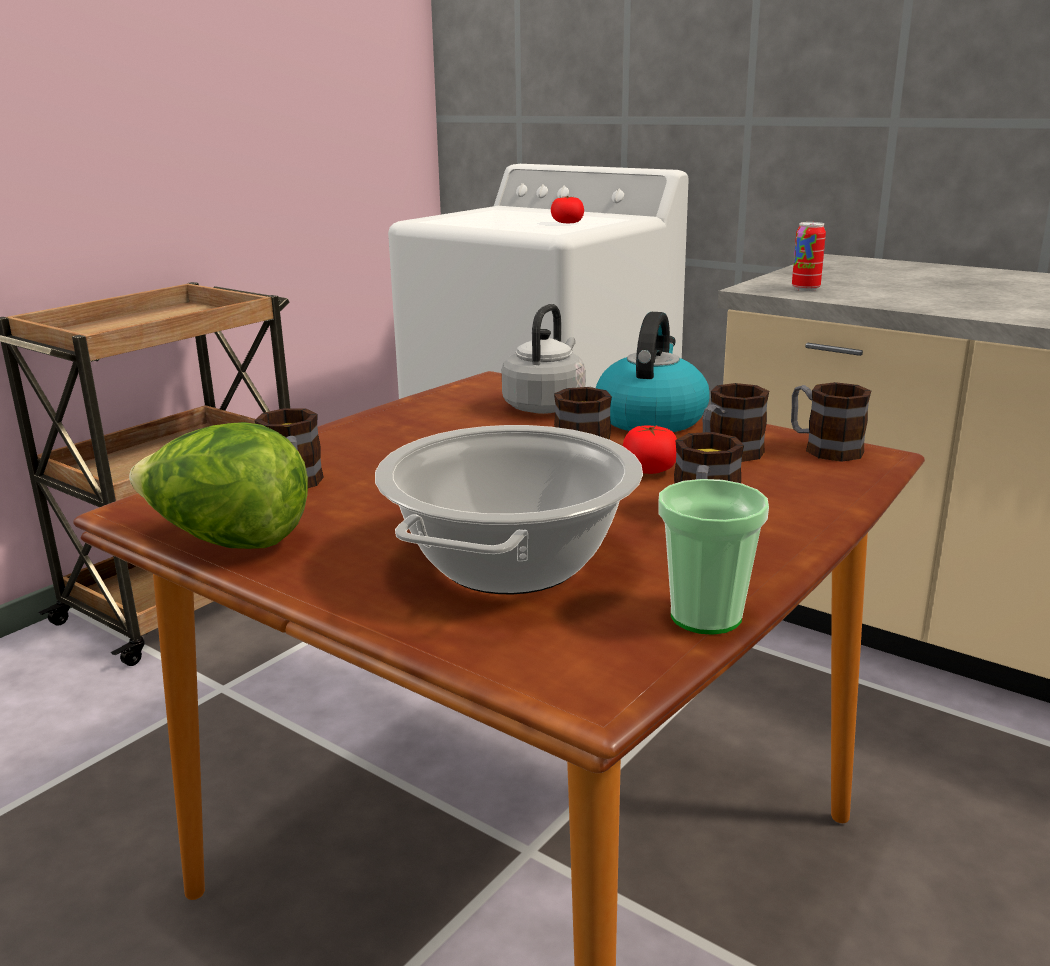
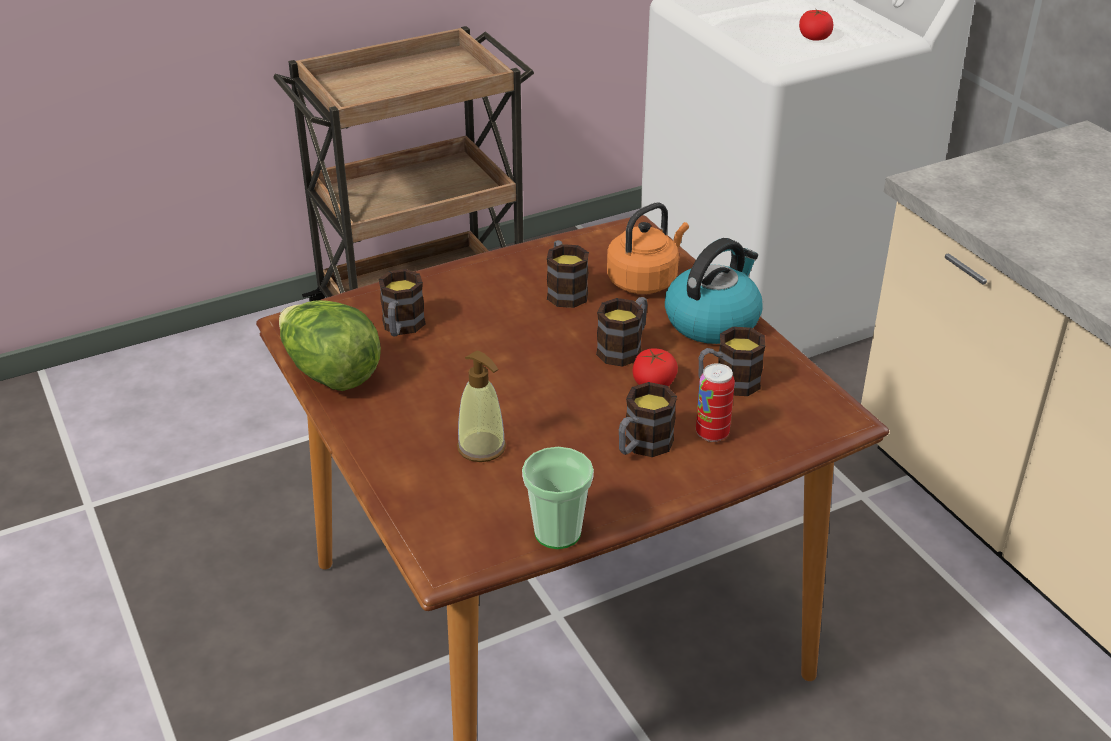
camera: 25 degrees right, 15 degrees up
(510, 562) = (482, 447): cooking pot -> soap dispenser
(545, 406) = (645, 280): grey kettle -> orange kettle
(805, 289) = (972, 195): can -> can (712, 433)
(823, 448) = (812, 398): mug -> mug (564, 290)

